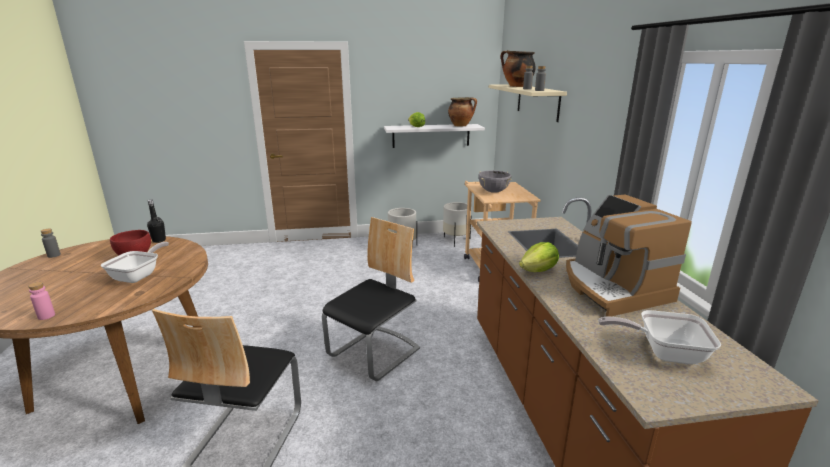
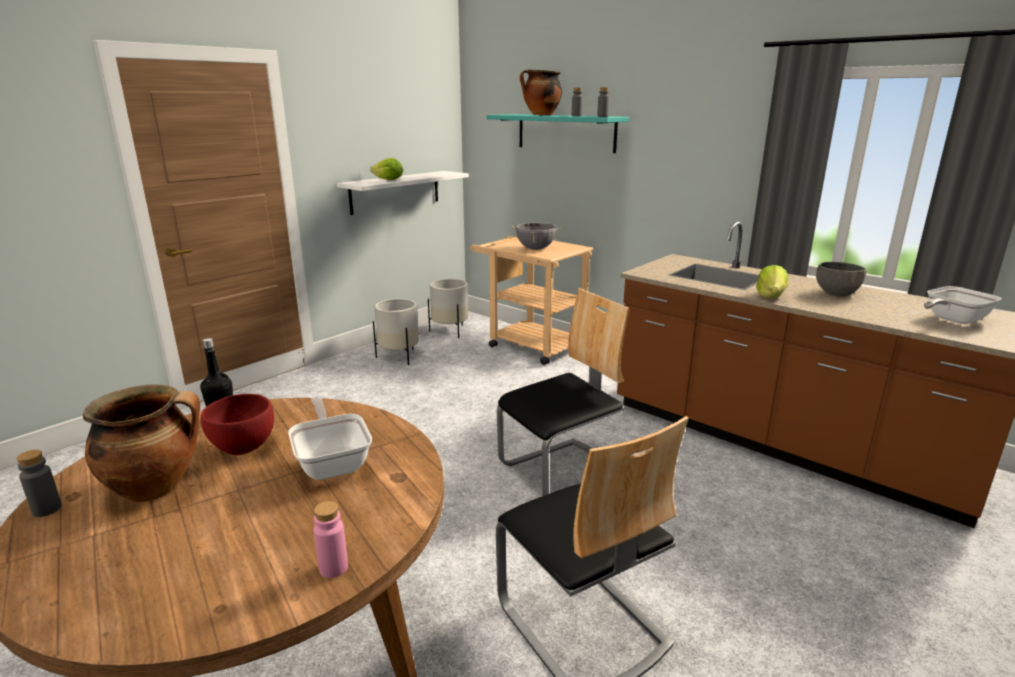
camera: 40 degrees left, 0 degrees up
(375, 353) = (562, 472): chair -> chair turned 60 degrees clockwise
(461, 125) = (436, 174): cooking pot -> cooking pot (156, 487)
(537, 101) = (565, 132): beige shelf -> turquoise shelf
(611, 288) = (837, 294): coffee machine -> grey bowl

